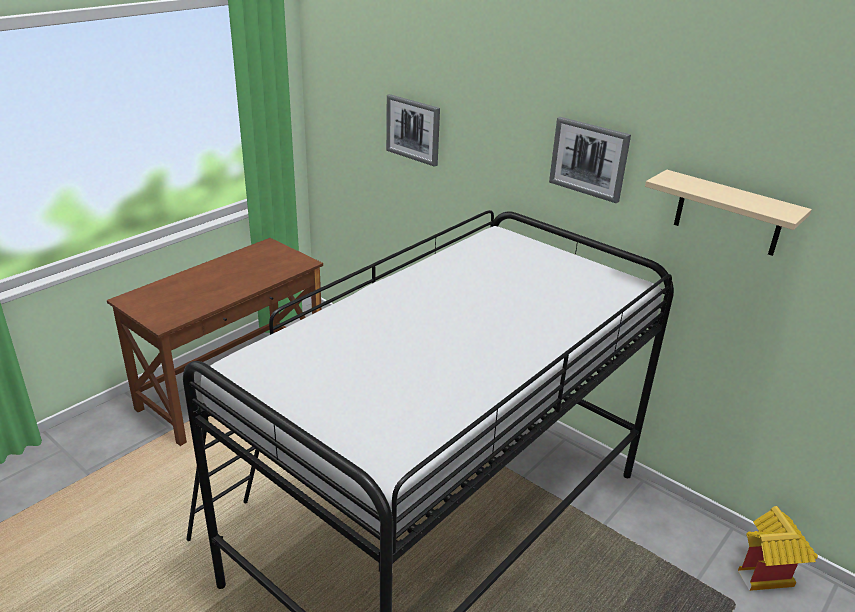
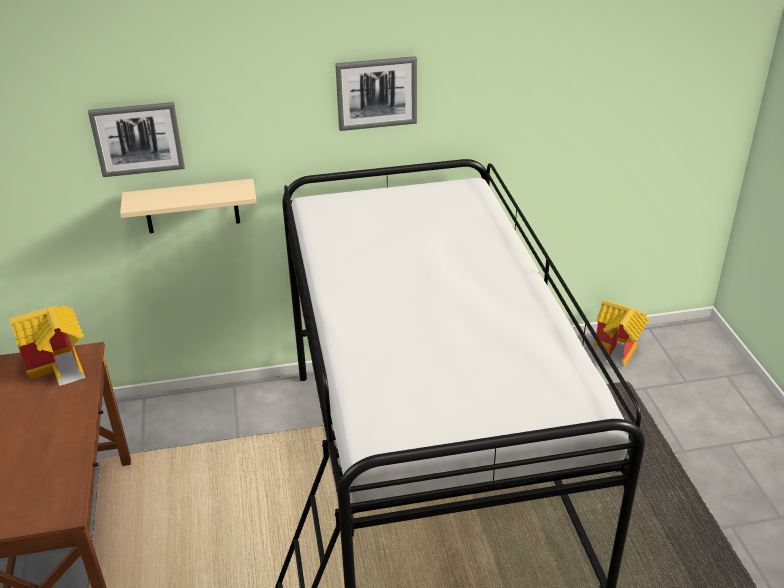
camera: 50 degrees left, 5 degrees up
(285, 261) = (61, 366): none -> toy house
(728, 214) = (517, 92): beige shelf -> beige shelf (191, 206)

